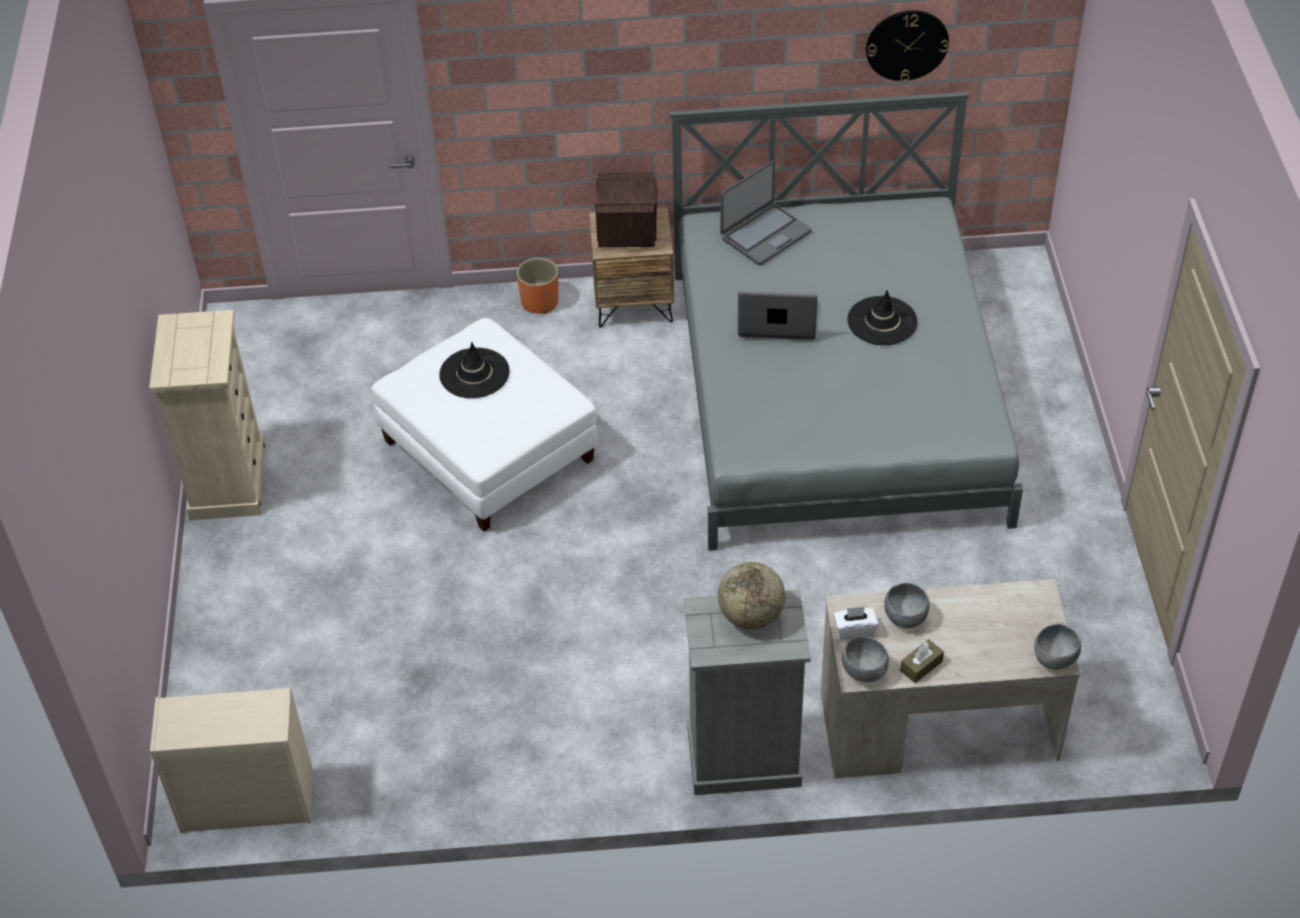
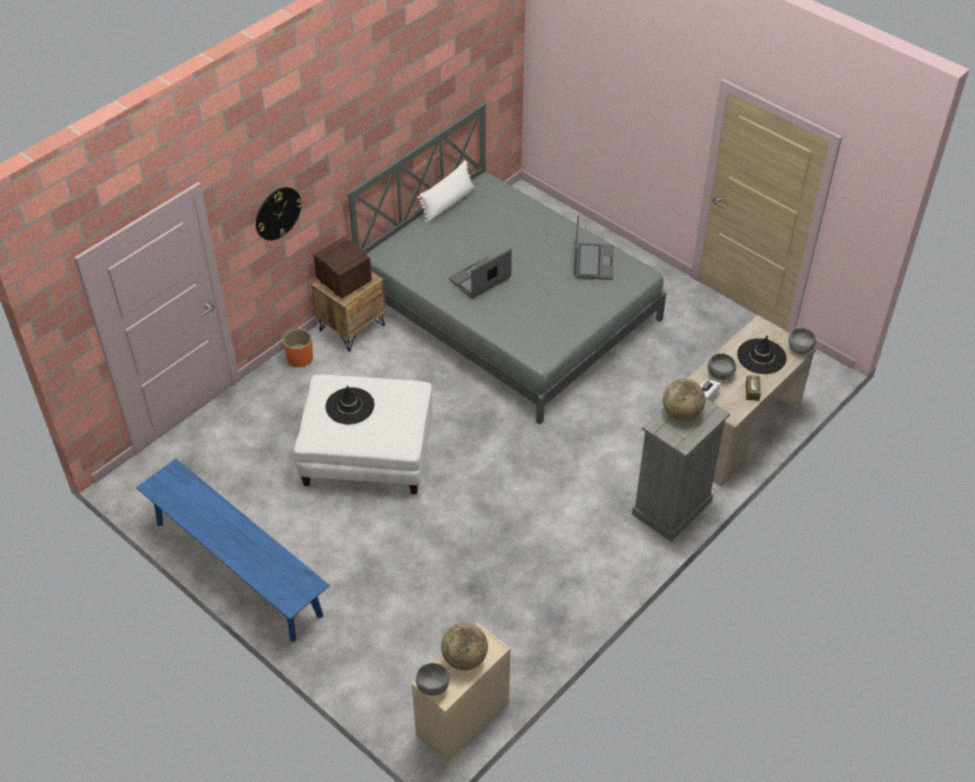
camera: 45 degrees left, 0 degrees up
(227, 481) = (238, 568): beige dresser -> blue bench
(233, 714) = (464, 658): none -> globe
(765, 234) = (421, 241): laptop -> laptop (593, 262)
(852, 209) = (448, 203): none -> white pillow
(864, 673) = (733, 411): grey bowl -> grey bowl (433, 687)
(882, 321) = (530, 249): black hat -> black hat (761, 356)
(907, 44) = (451, 88): wall clock -> wall clock (277, 213)

